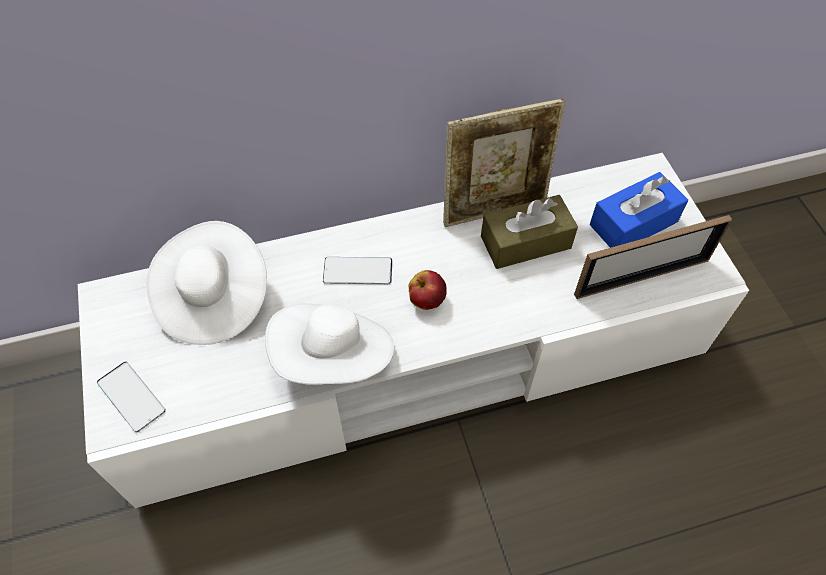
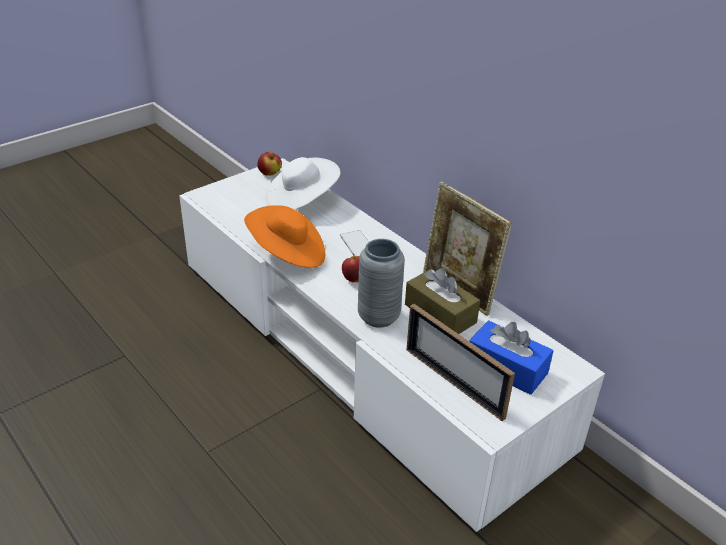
camera: 65 degrees right, 20 degrees down
(113, 315) = (270, 174): none -> apple
(131, 396) = (223, 195): phone -> none
(334, 358) = (287, 254): white hat -> orange hat
(509, 303) = (378, 317): none -> grey vase

